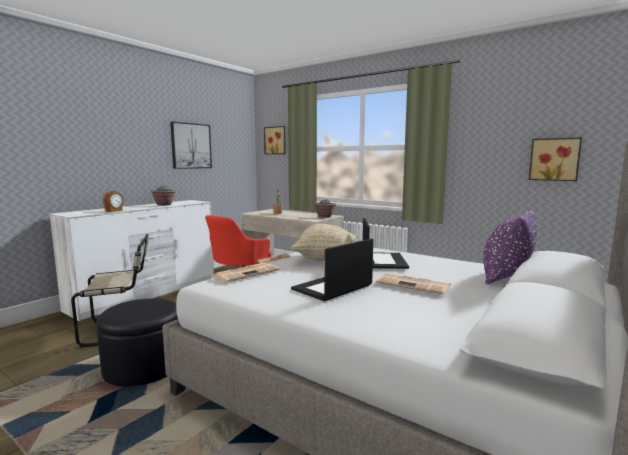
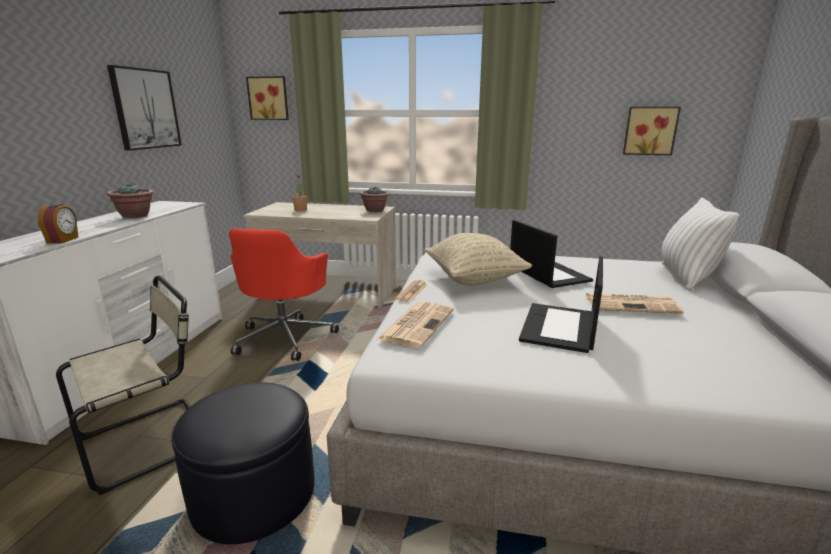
camera: 25 degrees left, 10 degrees up
(506, 277) = (686, 277): purple pillow -> white pillow

